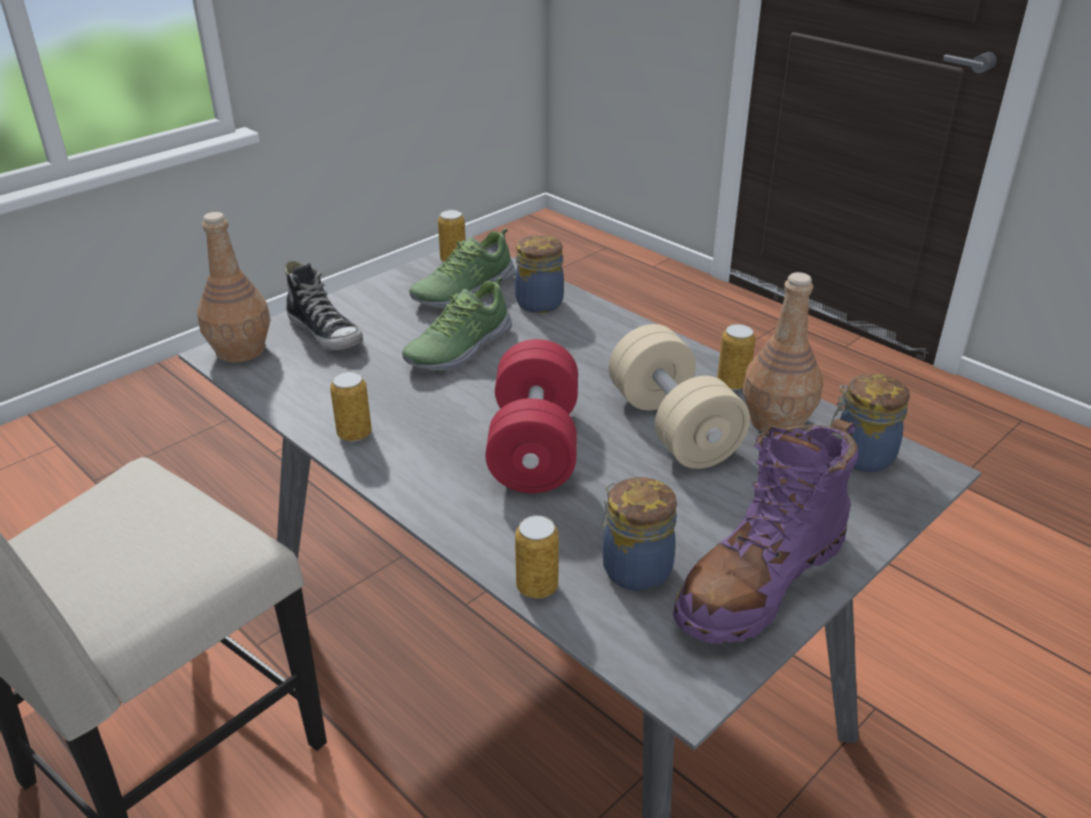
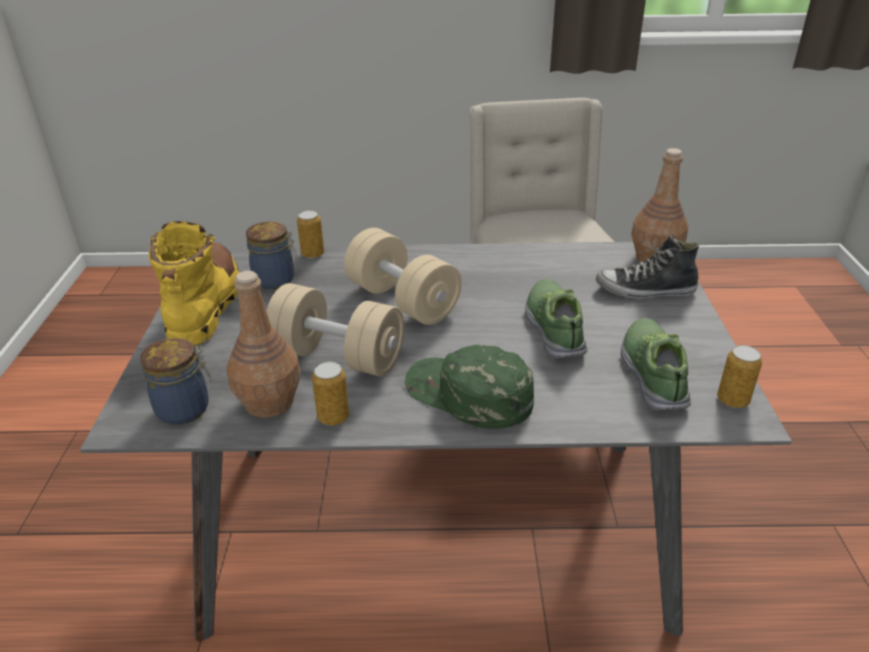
camera: 135 degrees right, 0 degrees up
(354, 434) = (502, 258): can -> none
(534, 447) = (402, 301): red dumbbell -> beige dumbbell
(537, 302) = (586, 401): jar -> none
(609, 345) = (467, 394): none -> green cap
(760, 580) = (206, 305): purple boot -> yellow boot

